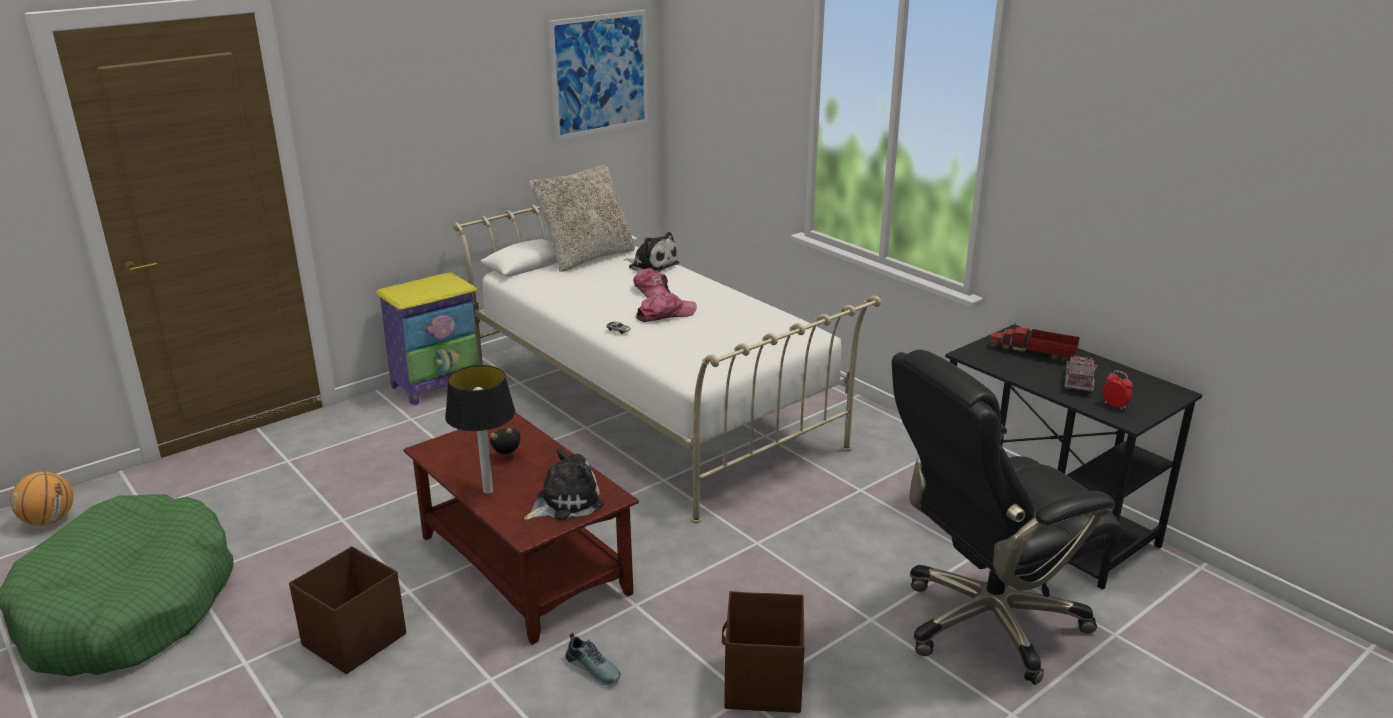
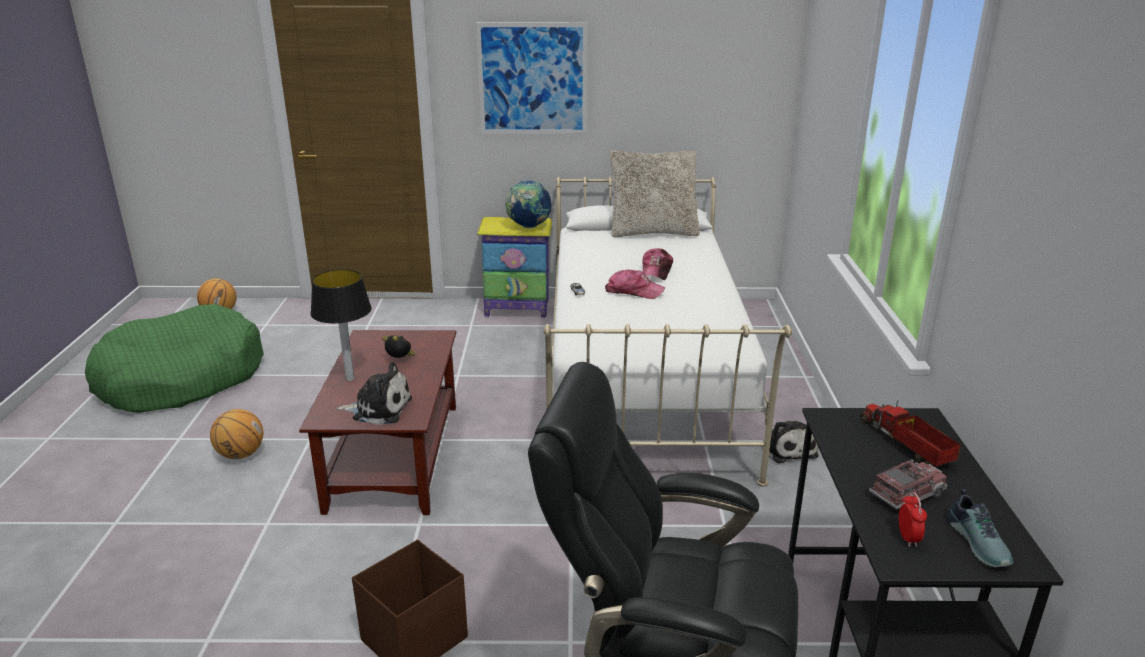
camera: 40 degrees right, 0 degrees up
(353, 640) = (240, 454): brown storage box -> basketball
(446, 286) = (528, 227): none -> globe
(594, 668) = (330, 554): shoe -> shoe (979, 542)
(600, 74) = (727, 68): picture -> picture (532, 79)
(651, 265) = (691, 251): plush toy -> plush toy (788, 449)

